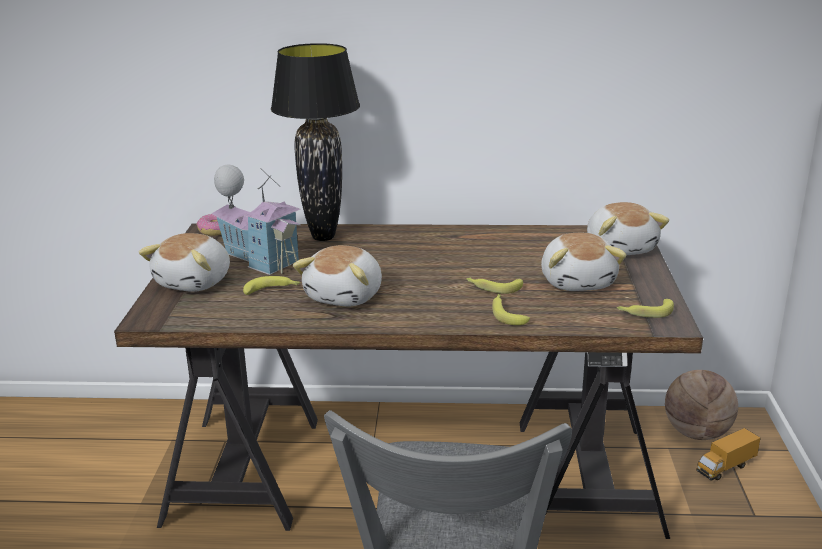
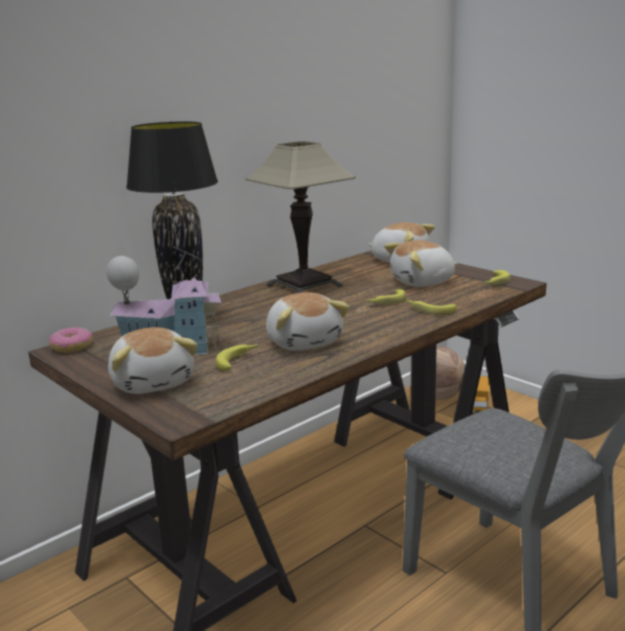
camera: 45 degrees left, 5 degrees down
(472, 241) = (304, 285): none -> table lamp
(578, 281) = (423, 282): plush toy -> plush toy turned 120 degrees clockwise

